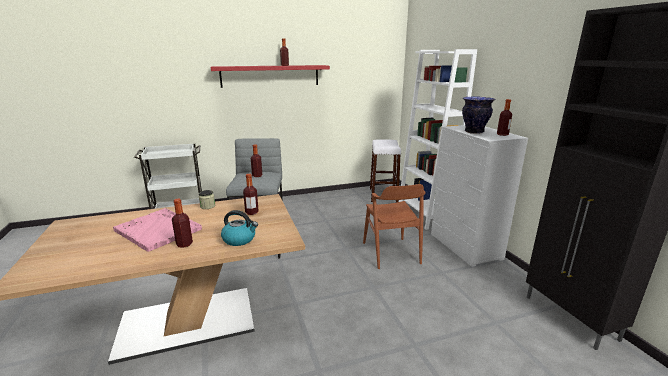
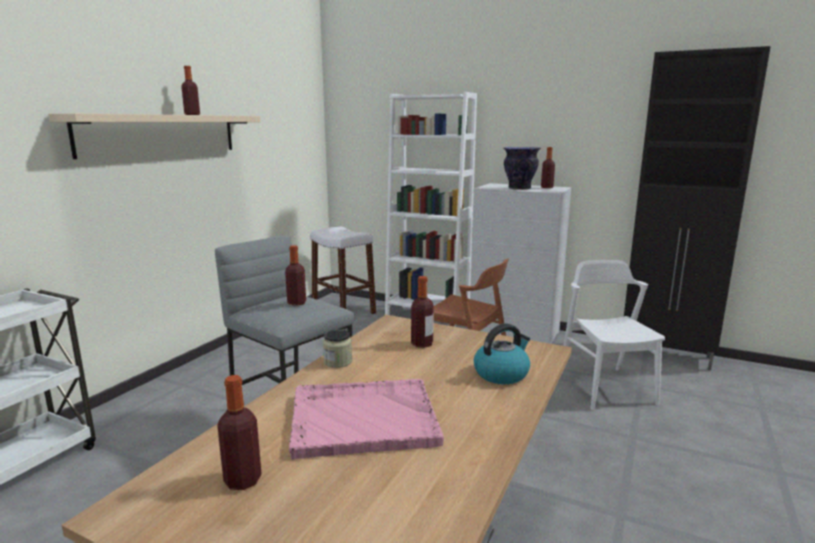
camera: 45 degrees left, 5 degrees down
(184, 244) = (459, 411): bottle -> bottle (242, 480)
(270, 76) = (161, 134): red shelf -> beige shelf
(461, 309) = (605, 387): none -> white chair

